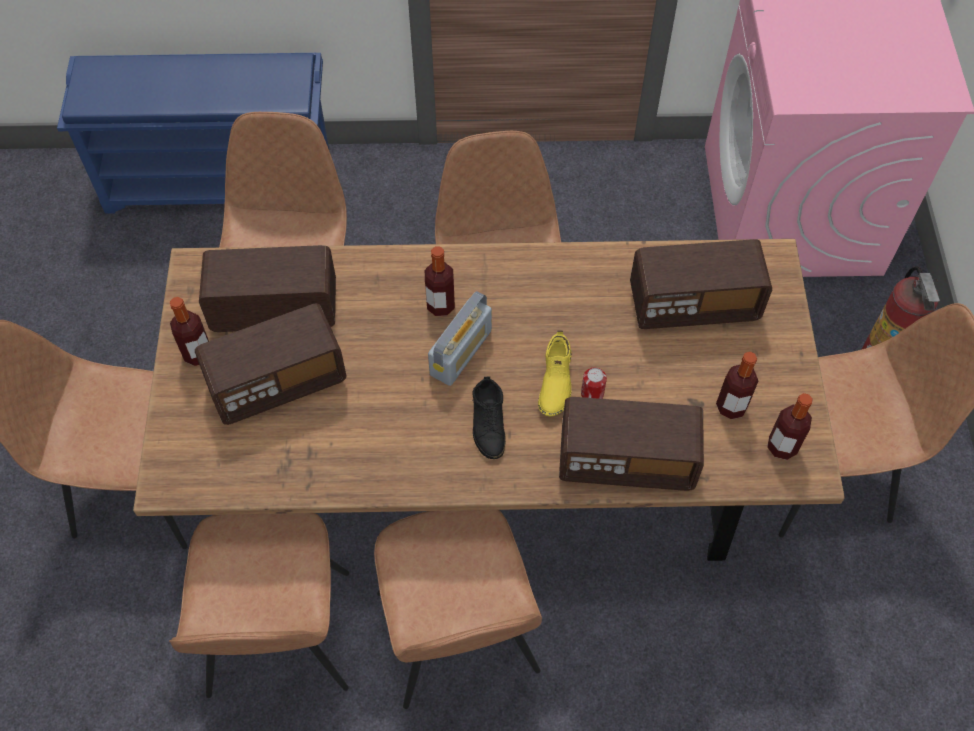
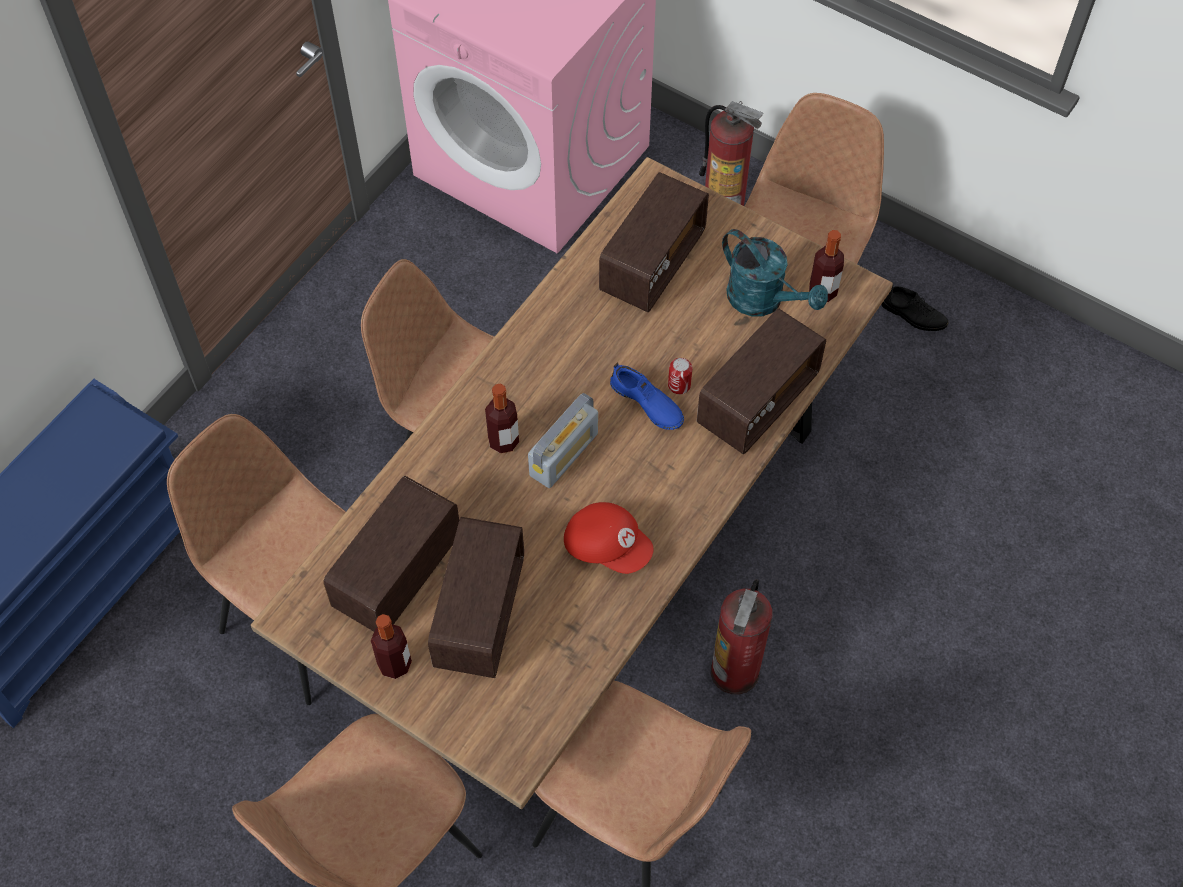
camera: 55 degrees left, 0 degrees up
(400, 433) = (607, 546): none -> red cap
(458, 636) = (735, 672): brown chair -> fire extinguisher
(461, 352) = (564, 454): radio -> radio turned 60 degrees clockwise
(488, 422) = (648, 475): black shoe -> black shoe (913, 314)
(554, 381) = (646, 404): yellow shoe -> blue shoe
(731, 407) = (764, 300): bottle -> turquoise watering can

